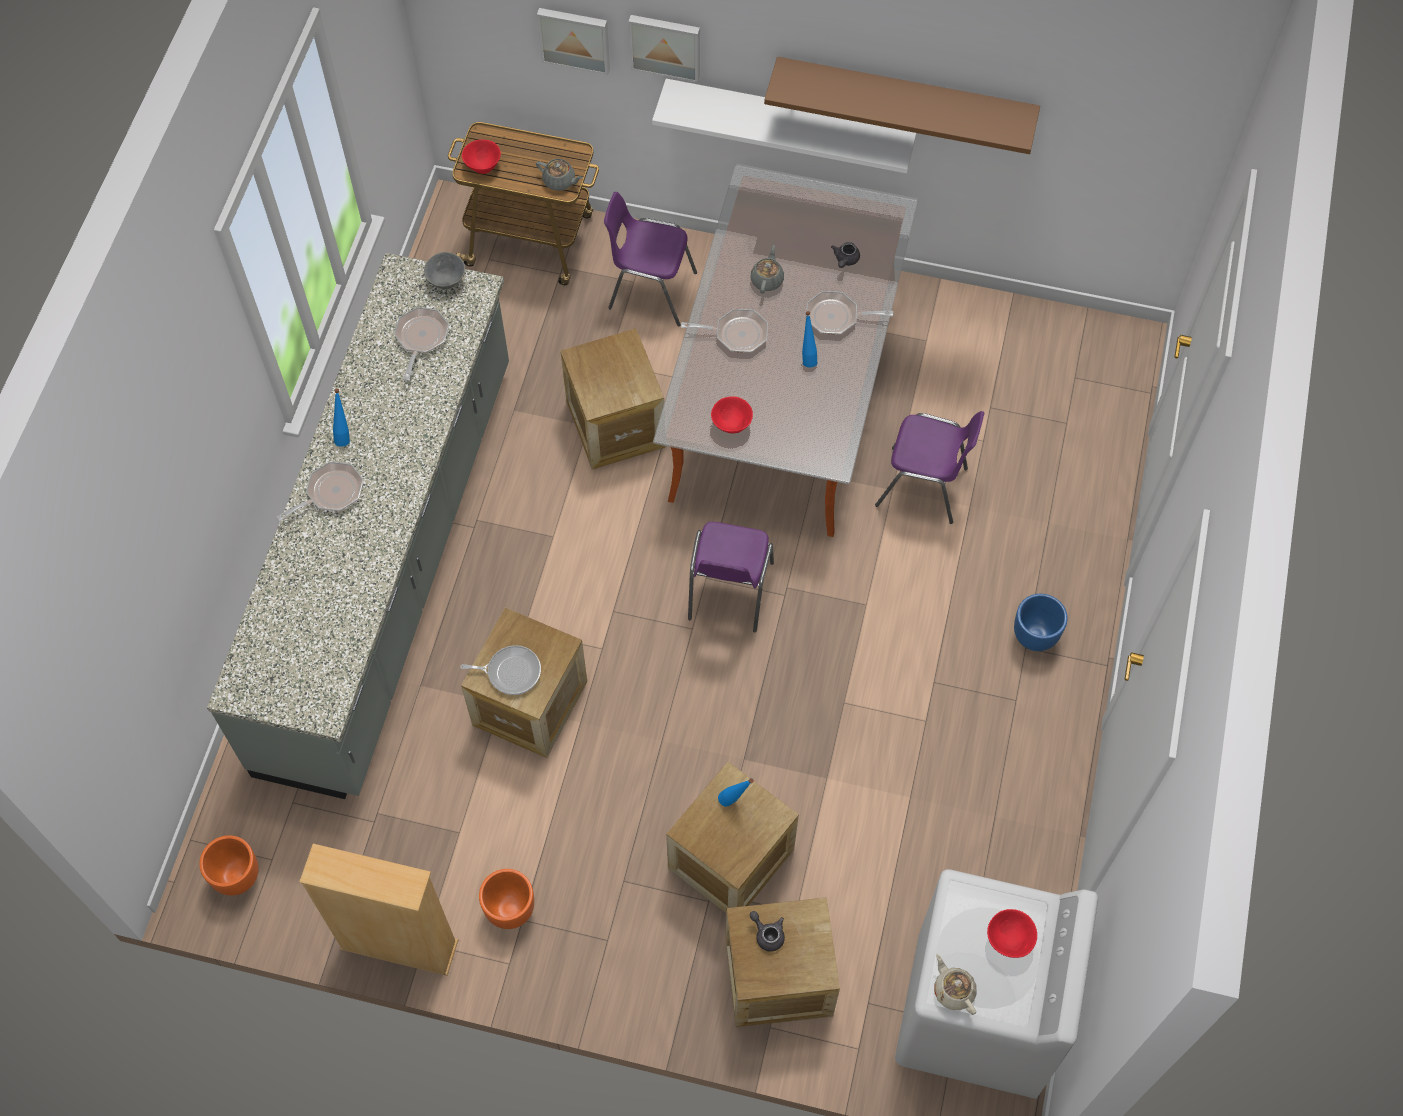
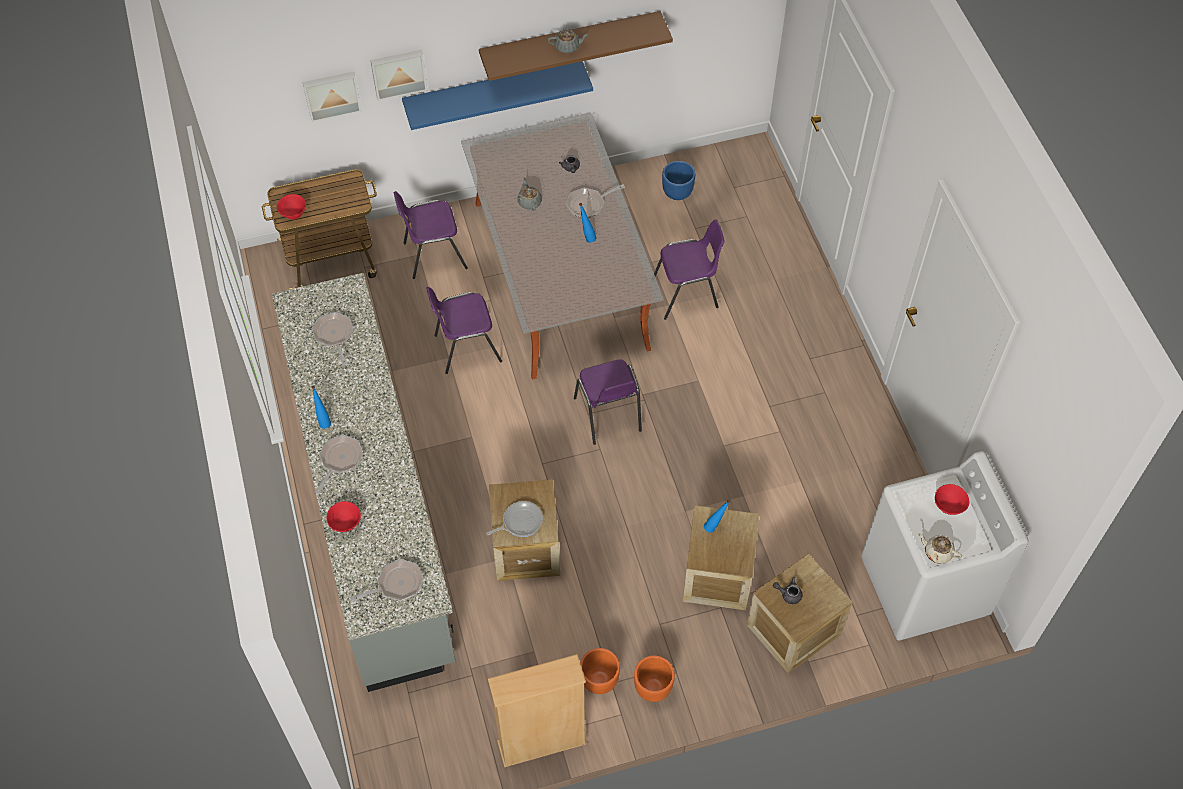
camera: 30 degrees left, 5 degrees down
(236, 877) = (401, 760): orange planter -> orange planter (652, 689)
(445, 280) = (326, 292): grey bowl -> none
(560, 181) = (353, 201): grey teapot -> grey teapot (567, 47)
(615, 424) = (466, 348): crate -> purple chair
(732, 423) = (566, 297): red bowl -> red bowl (345, 522)
(736, 334) = (532, 243): frying pan -> frying pan (396, 584)
(790, 117) = (493, 90): white shelf -> blue shelf
(1035, 636) = (811, 349): blue planter -> blue planter (677, 193)

